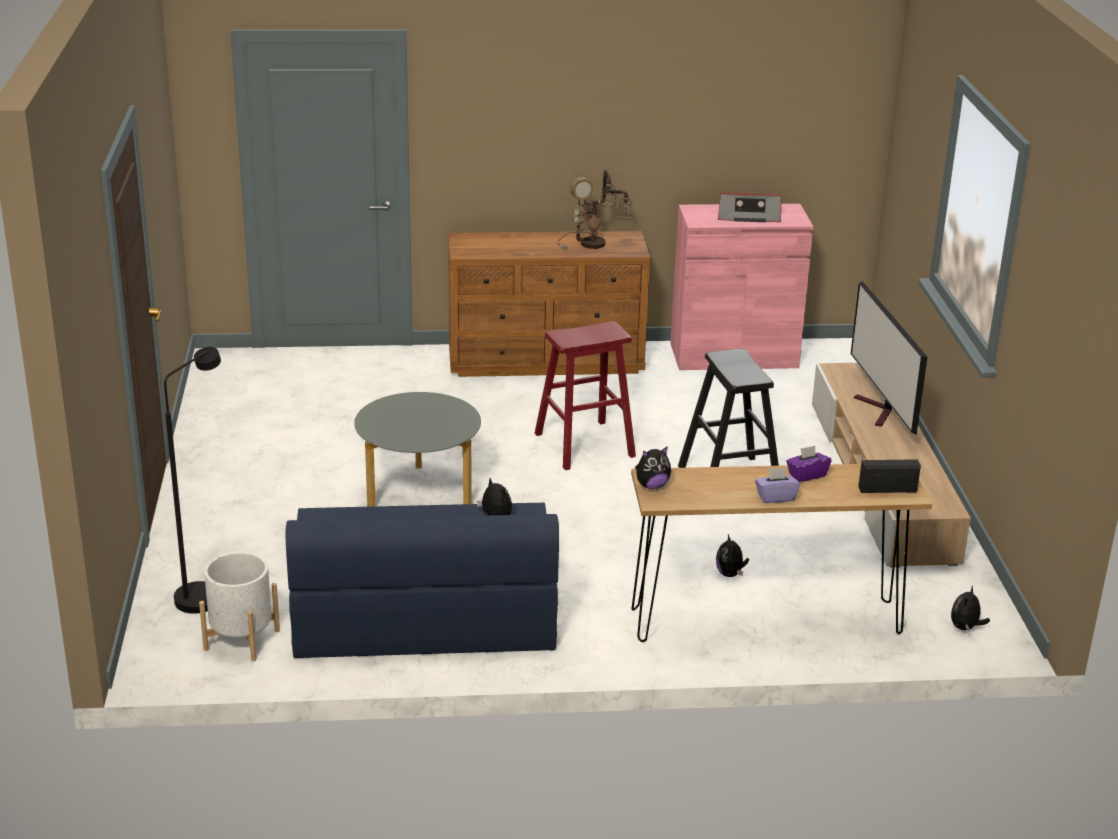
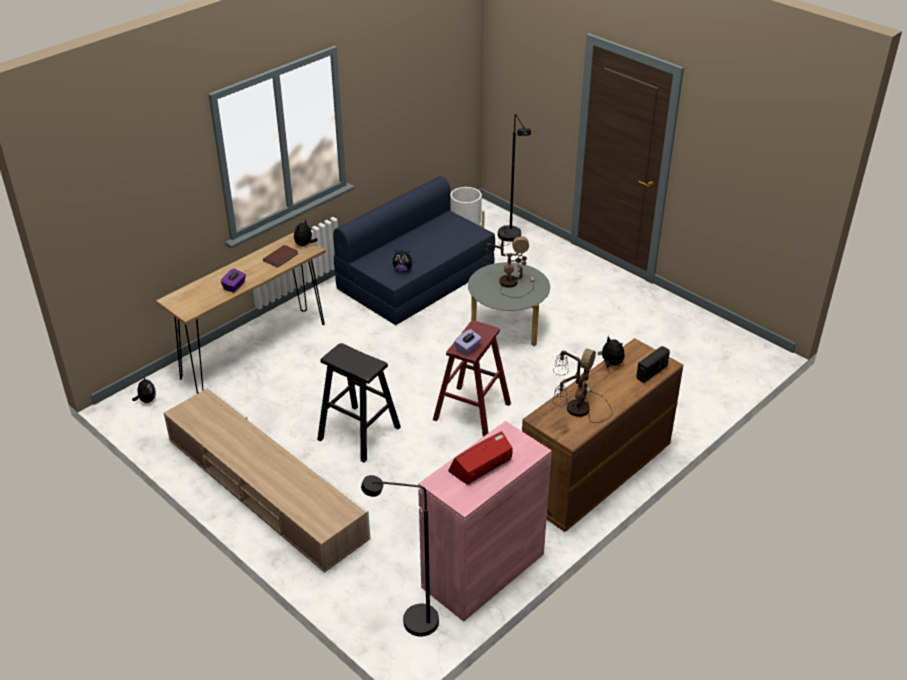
camera: 140 degrees right, 10 degrees up
(413, 424) = (507, 282): none -> table lamp
(703, 483) = (281, 257): none -> brown book
(730, 574) = (296, 368): plush toy -> plush toy (611, 363)
(775, 497) = (239, 266): purple tissue box -> purple tissue box (468, 348)
(830, 357) = (410, 621): none -> black floor lamp
(879, 411) = (281, 480): television -> none
(887, 489) = (185, 297): radio -> radio (652, 372)

